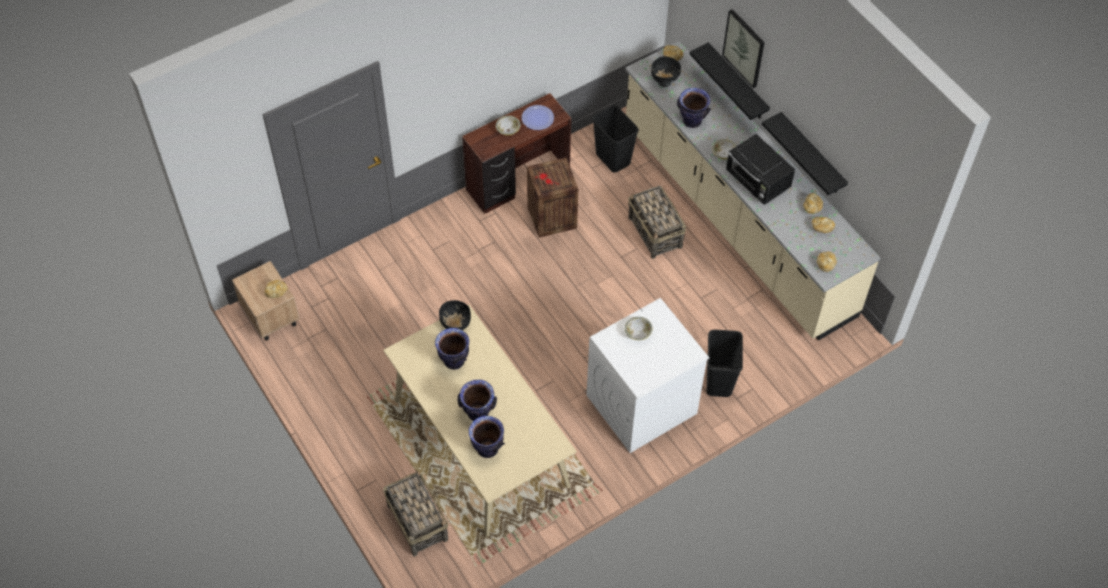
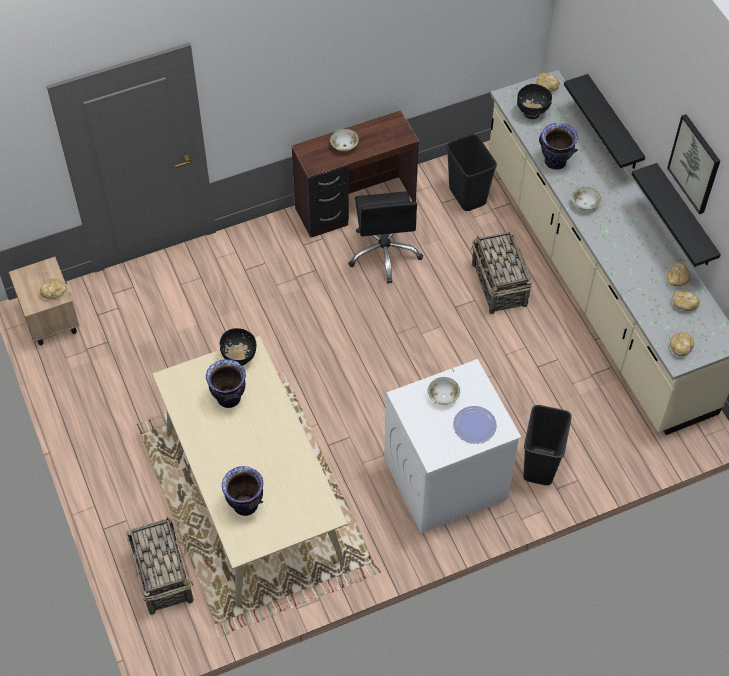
camera: 10 degrees right, 0 degrees up
(478, 413) = (243, 462): vase -> none
(537, 118) = (380, 136): plate -> plate (474, 425)
(551, 218) = (384, 253): crate -> black office chair
(744, 48) = (624, 83): picture -> picture (695, 163)
(757, 182) = (618, 241): black microwave -> none

